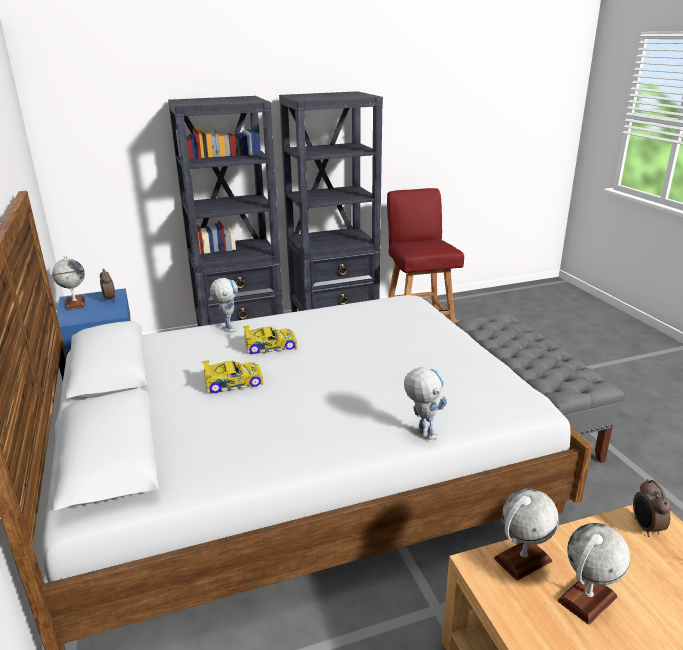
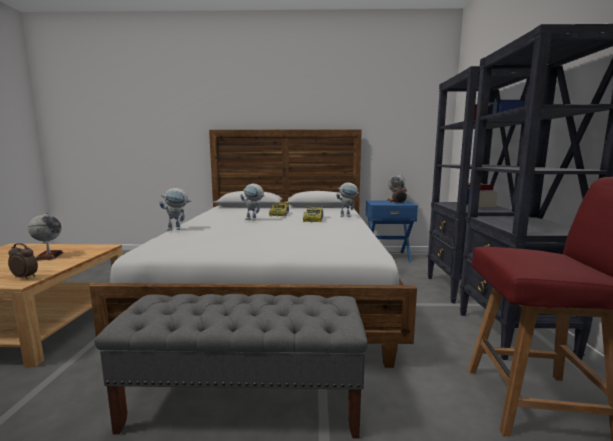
camera: 110 degrees right, 15 degrees down
(305, 388) = (254, 219): none -> toy robot
(522, 560) = (89, 252): globe -> none

